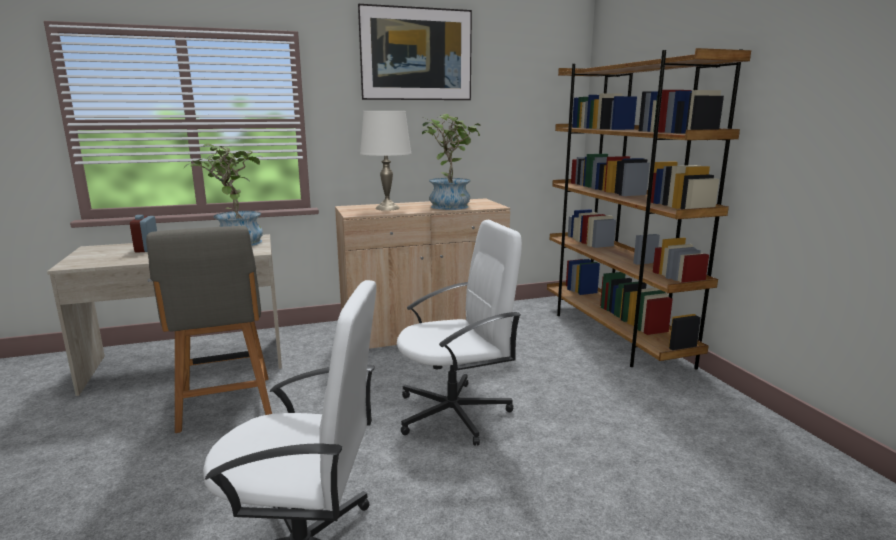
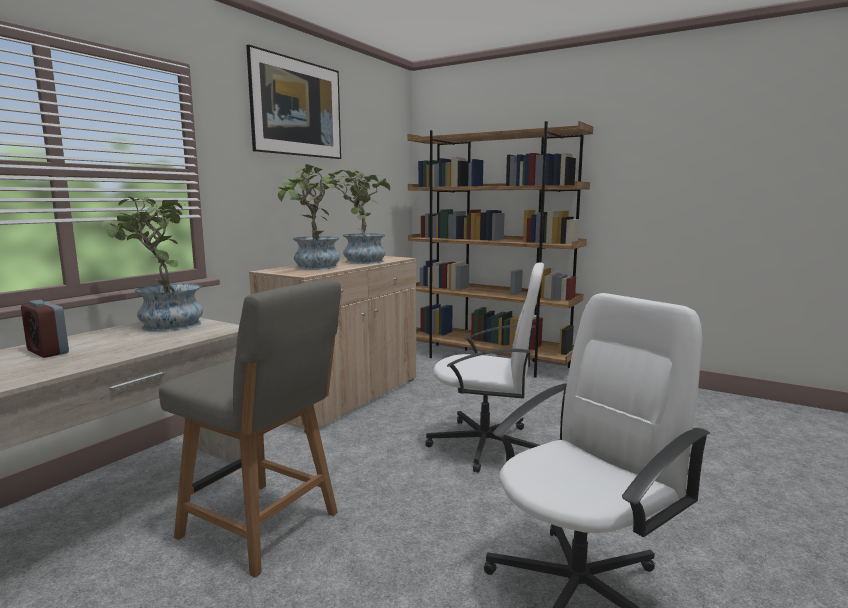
camera: 40 degrees left, 5 degrees down
(387, 208) = (314, 267): white table lamp -> potted plant
(455, 413) = (486, 445): white office chair -> white office chair turned 75 degrees clockwise

